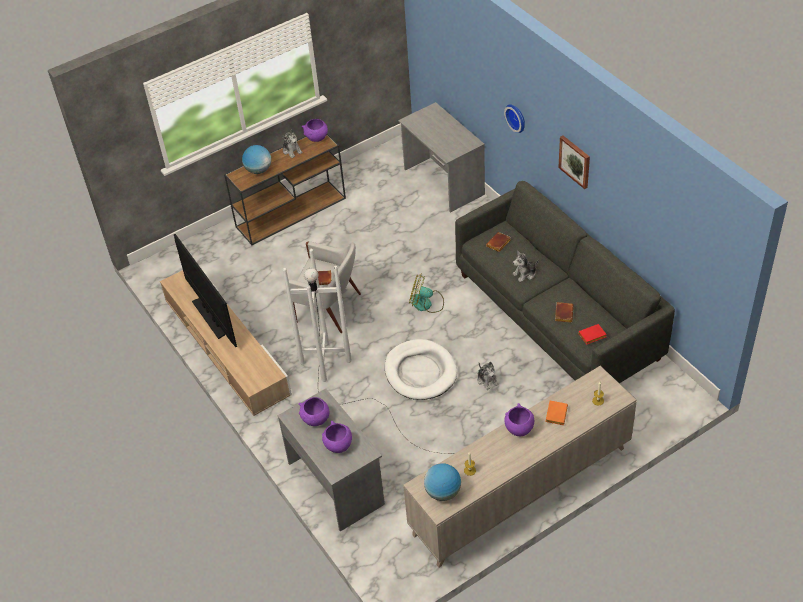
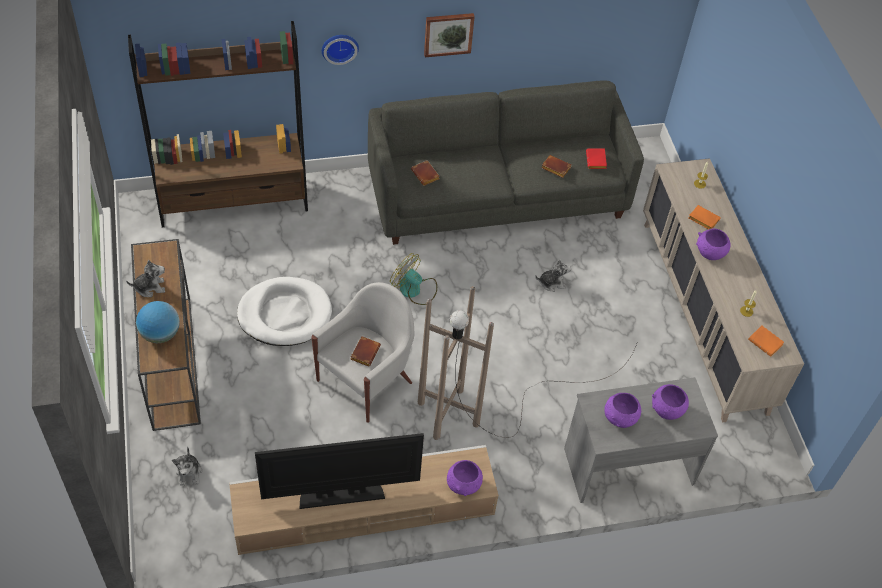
camera: 75 degrees left, 5 degrees up
(316, 138) = (147, 255): purple bowl -> purple bowl (463, 485)
(349, 387) = (499, 405): white floor lamp -> brown floor lamp
(420, 372) = (511, 333): white dog bed -> white dog bed (285, 314)
(426, 303) = (414, 290): fan -> fan turned 90 degrees clockwise
(443, 182) = (234, 202): grey desk -> brown bookcase
(443, 492) = (766, 343): globe -> orange book
(525, 274) = (482, 173): plush toy -> plush toy (189, 472)

